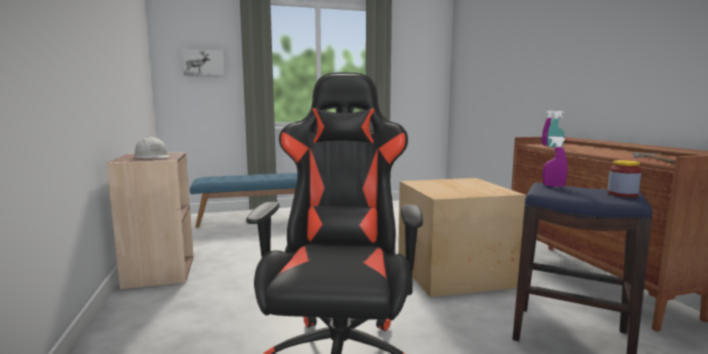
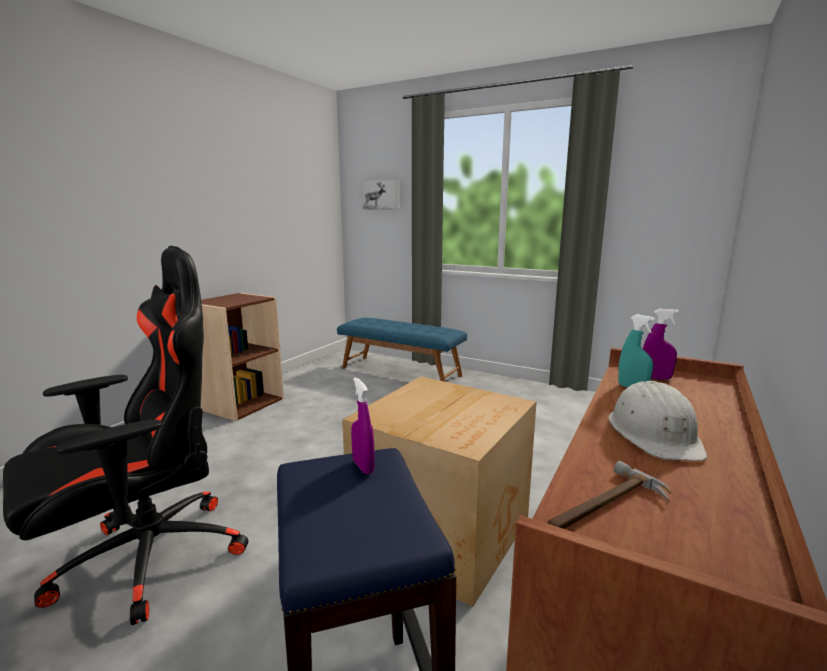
camera: 45 degrees right, 5 degrees up
(152, 157) = (228, 301): white hard hat -> white hard hat (654, 434)
(622, 194) = (359, 538): jar -> none

